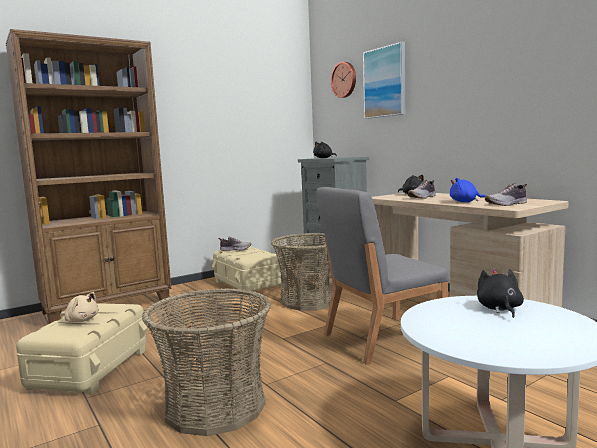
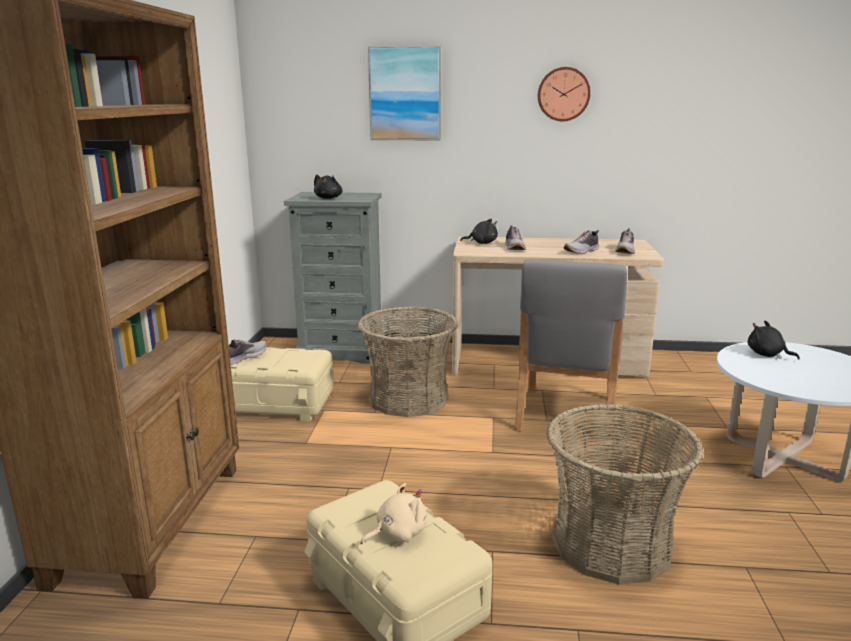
camera: 50 degrees left, 10 degrees up
(344, 79) = (323, 78): wall clock -> wall clock (563, 94)
(465, 202) = (582, 251): blue plush toy -> shoe

